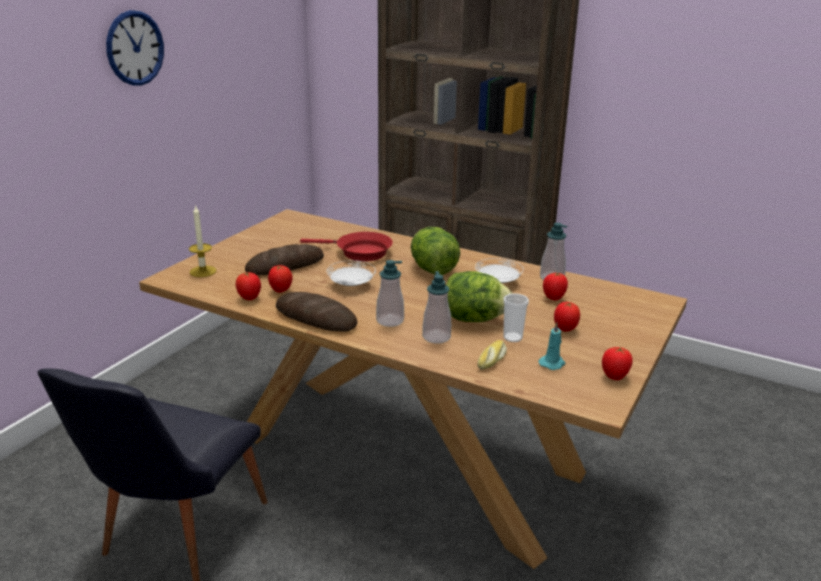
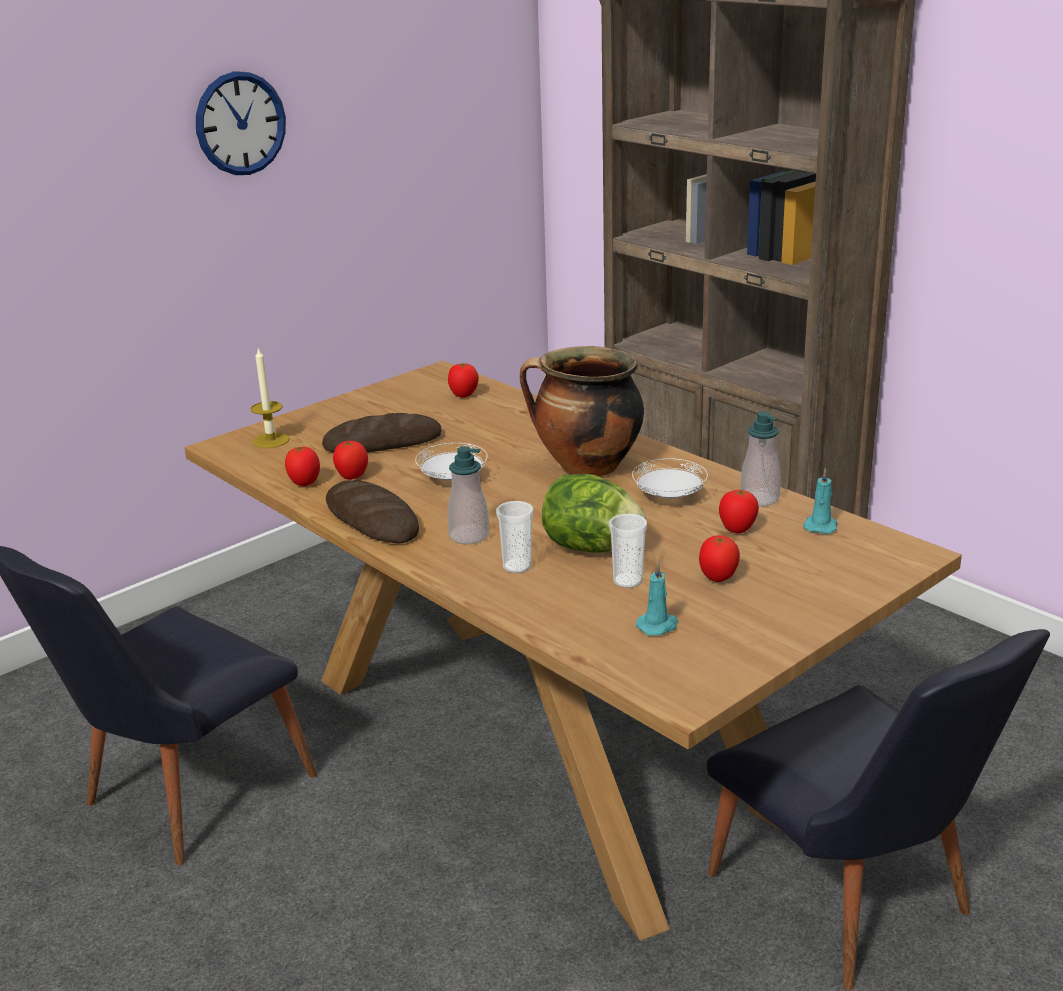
camera: 20 degrees right, 0 degrees up
(359, 252) = (497, 433): red frying pan -> none
(433, 269) = (585, 468): lettuce -> cooking pot
(436, 337) = (517, 567): soap dispenser -> cup
(493, 360) = (573, 609): bread -> none
(599, 290) = (821, 526): none -> turquoise candle
(614, 377) = (738, 659): tomato -> tomato (463, 396)
(644, 522) = (854, 908): none -> black chair

